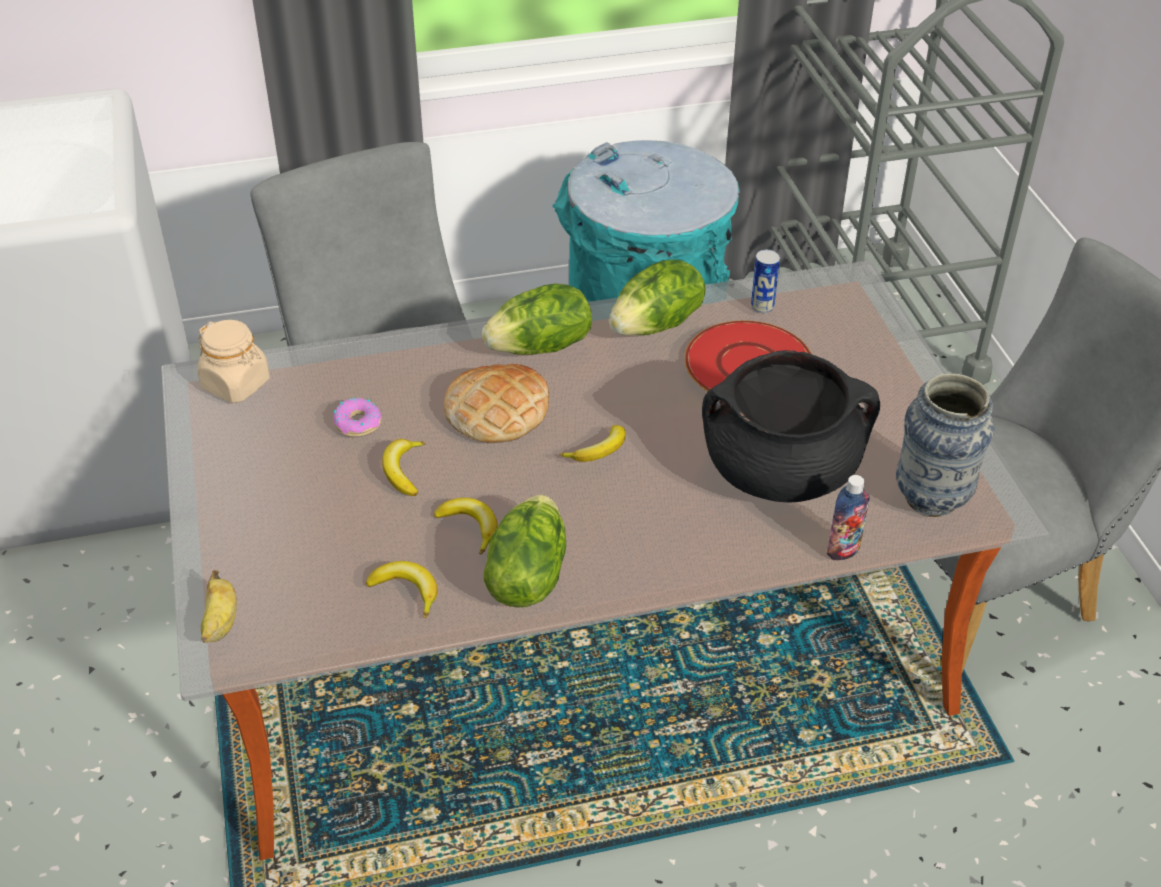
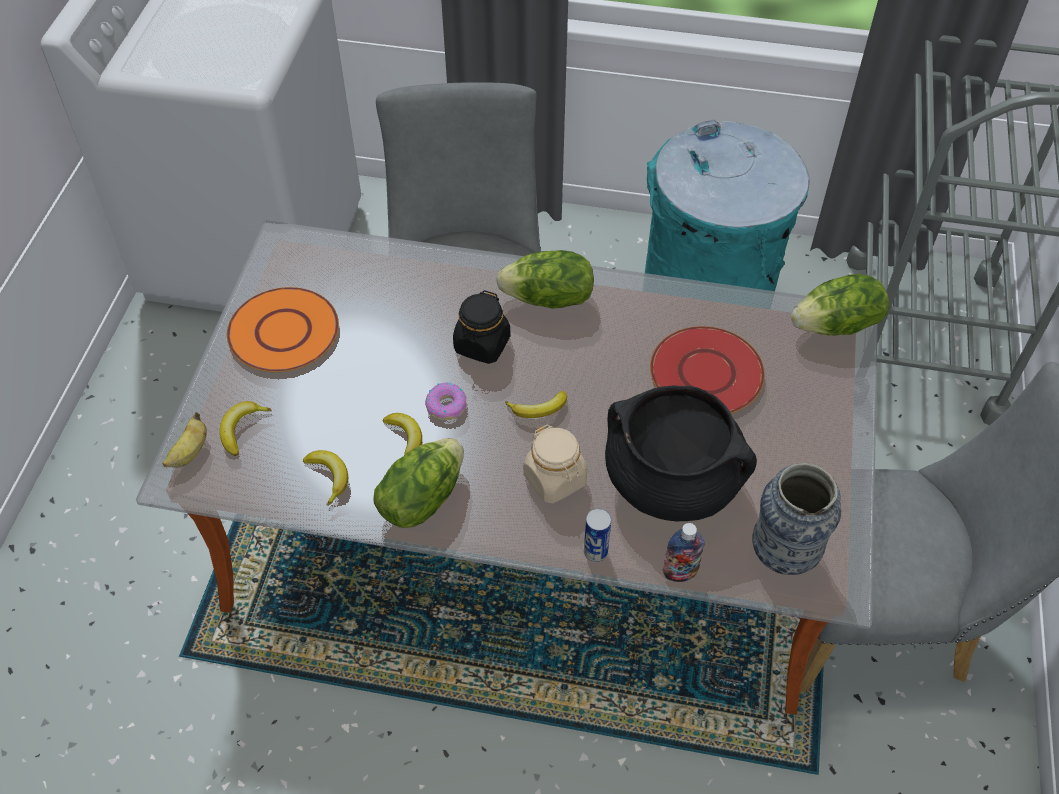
camera: 25 degrees right, 10 degrees up
(236, 384) = (306, 255): beige jar -> beige jar (555, 479)
(257, 466) = (283, 331): none -> orange plate
(358, 423) = (373, 319): donut -> donut (446, 405)
(403, 471) = (383, 373): banana -> banana (241, 429)
(497, 411) = (482, 345): bread -> black jar
(657, 325) = (653, 309): lettuce -> lettuce (837, 326)
(762, 306) = (752, 321): can -> can (595, 552)

